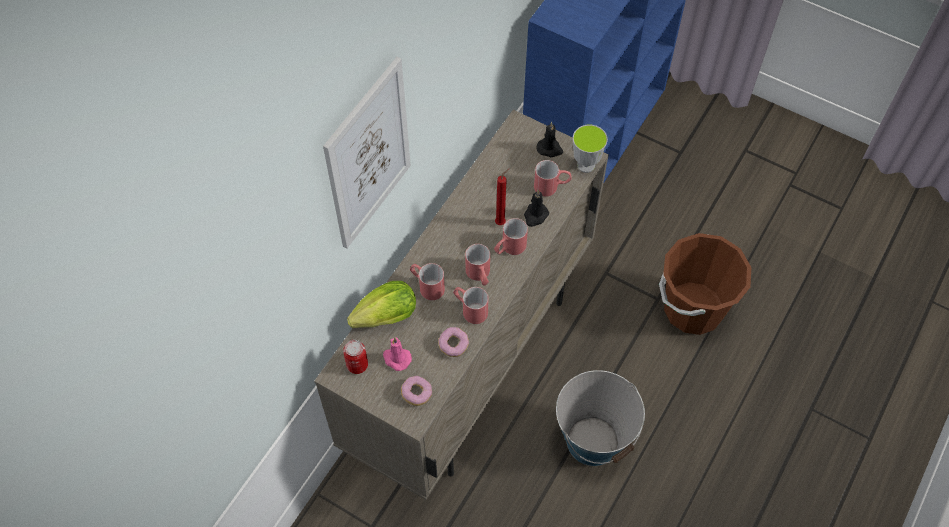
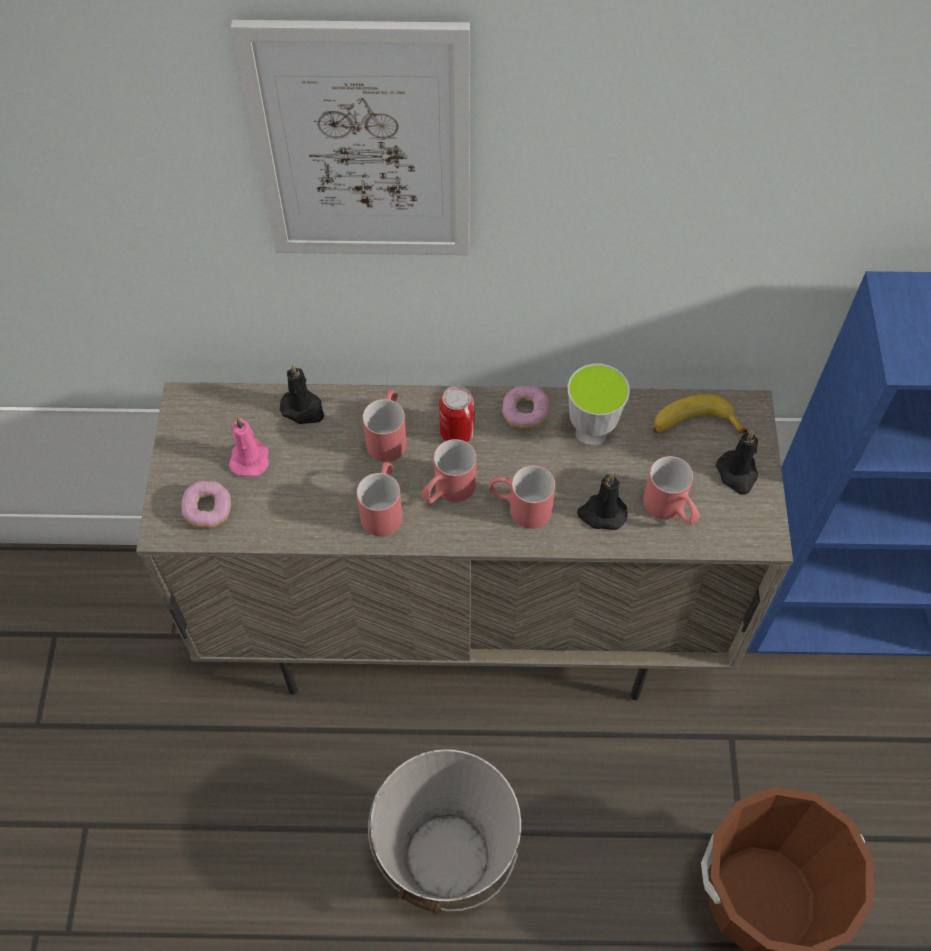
camera: 60 degrees right, 0 degrees up
(357, 365) = (214, 417): can -> can (457, 432)
(382, 318) = (303, 409): lettuce -> black candle
(453, 345) = (311, 516): donut -> donut (525, 413)
(501, 222) = (559, 474): red candle -> none
(511, 151) = (693, 425): none -> banana
(586, 165) = (746, 538): cup -> cup (591, 432)

